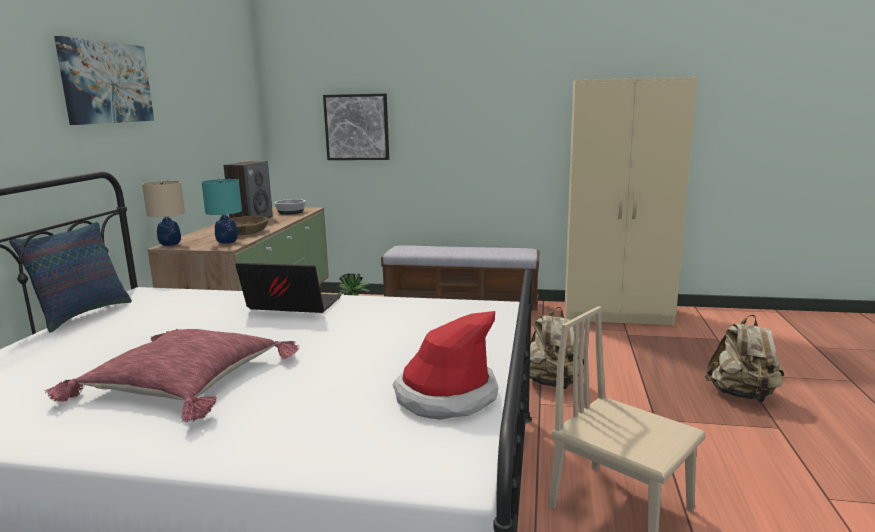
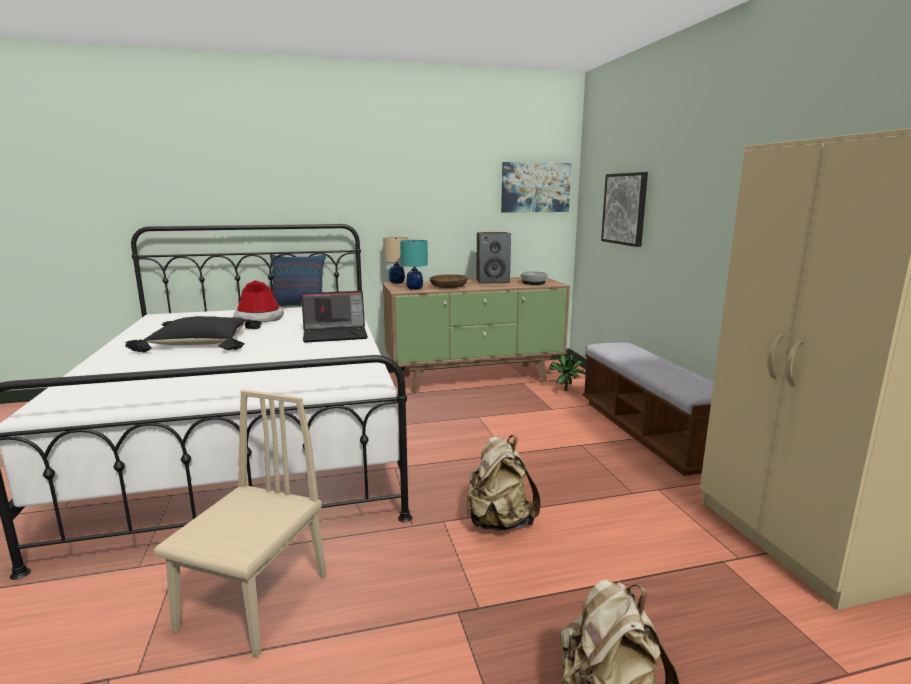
camera: 65 degrees right, 0 degrees up
(106, 83) = (370, 166): picture -> picture (535, 187)
(184, 378) = (201, 340): red pillow -> black pillow
(291, 306) = (336, 334): laptop -> laptop turned 90 degrees clockwise
(445, 396) = (161, 394): hat -> hat (259, 318)

